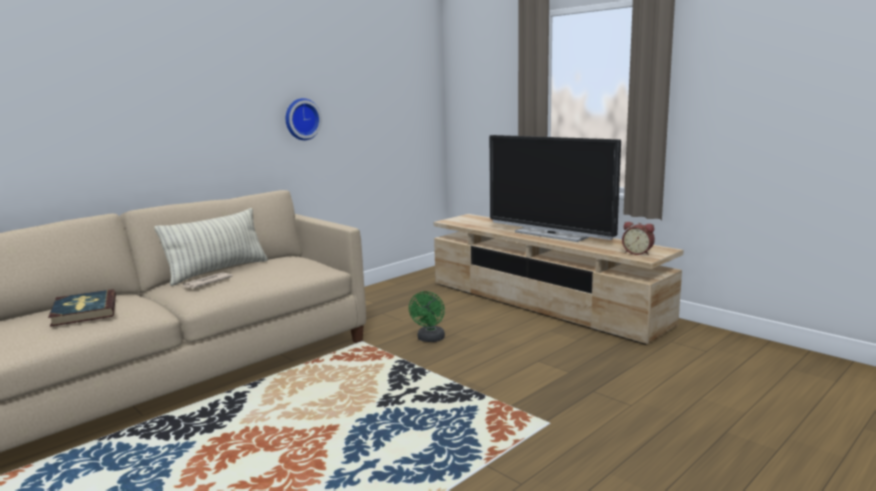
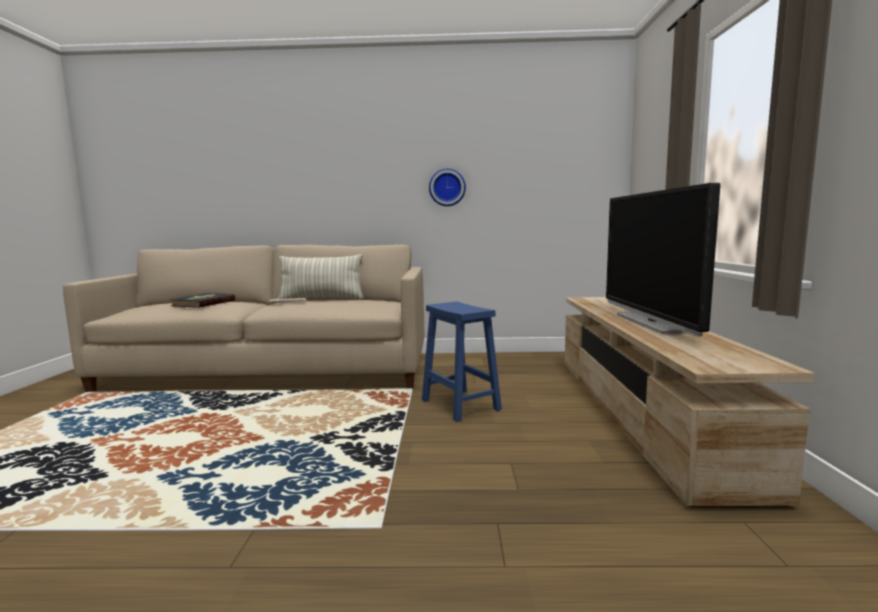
camera: 45 degrees right, 5 degrees down
(430, 339) = (461, 405): green fan -> blue stool
(638, 253) = (713, 359): alarm clock -> none

